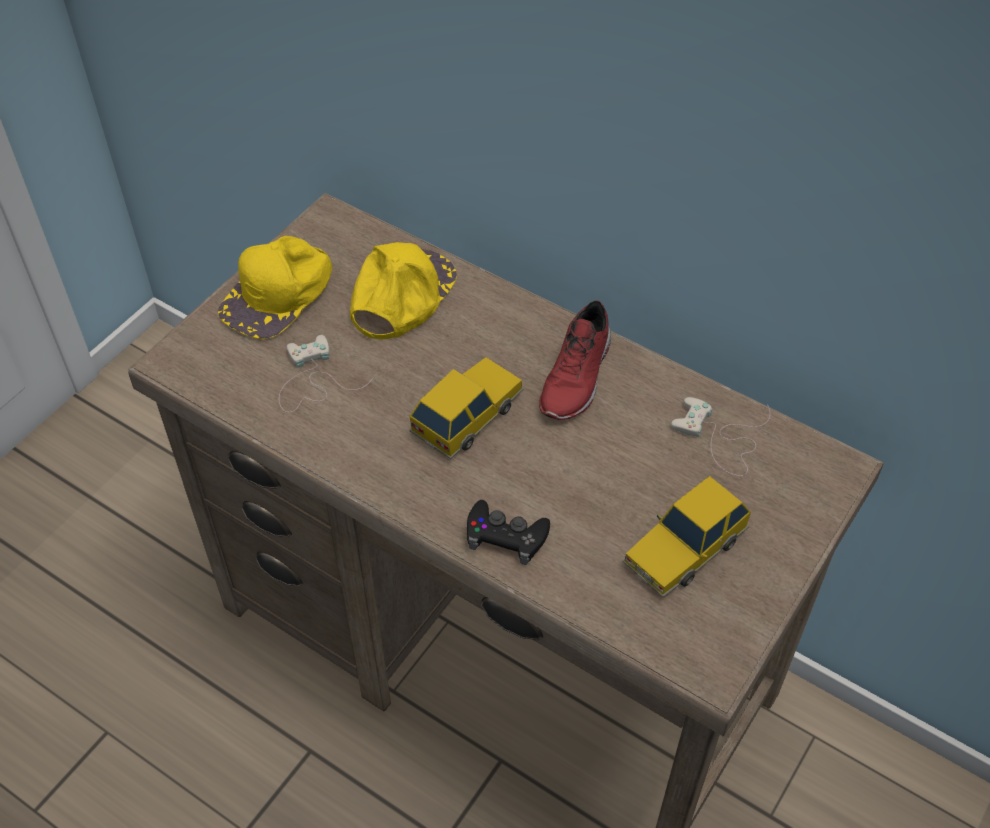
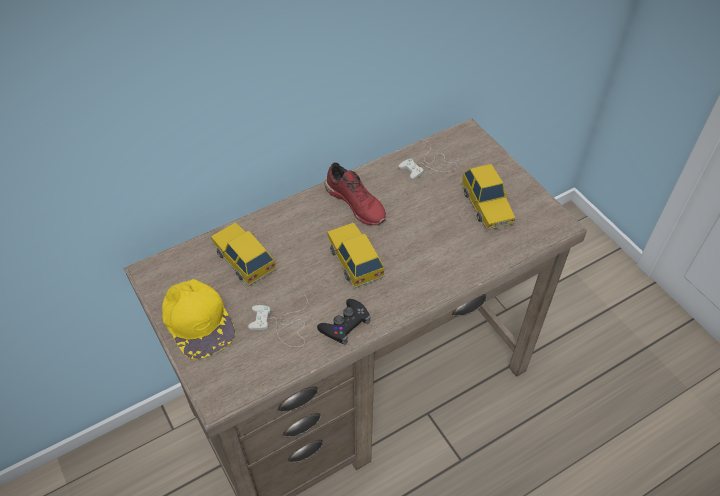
camera: 65 degrees left, 0 degrees up
(401, 295) = (243, 258): yellow cap -> toy car
(506, 536) = (445, 272): black game controller -> black game controller (345, 324)

